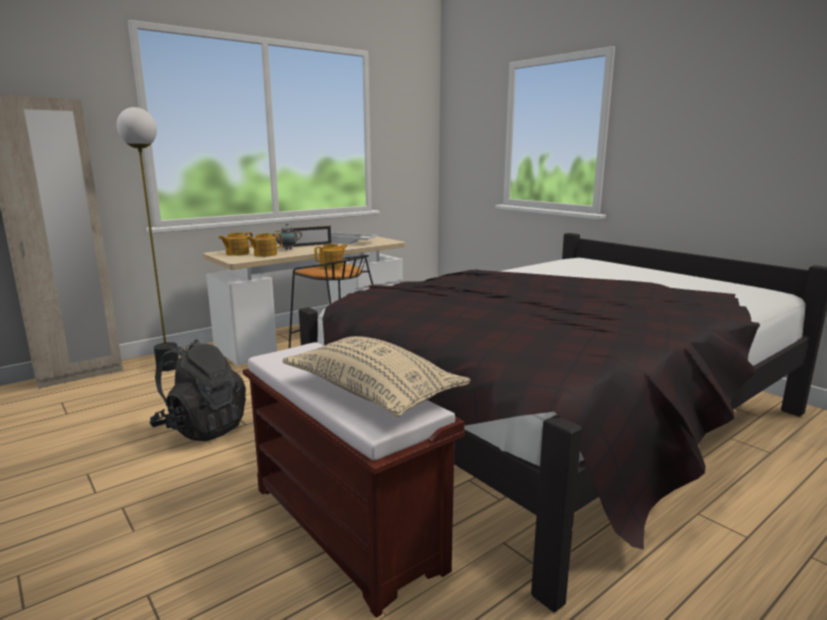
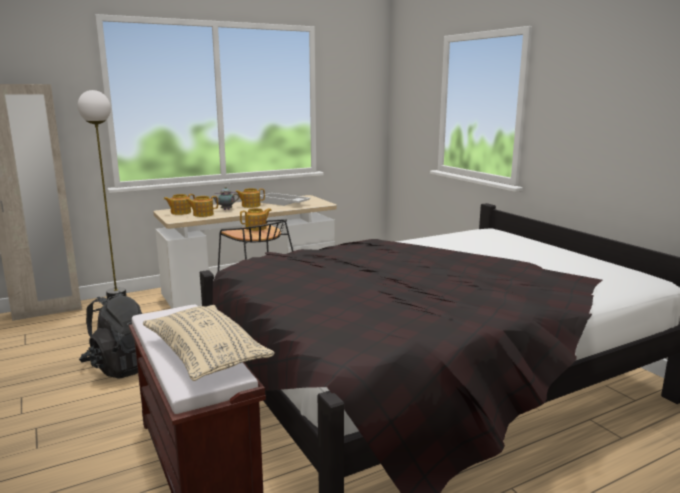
camera: 10 degrees right, 0 degrees up
(312, 245) = (250, 205): picture frame -> teapot

